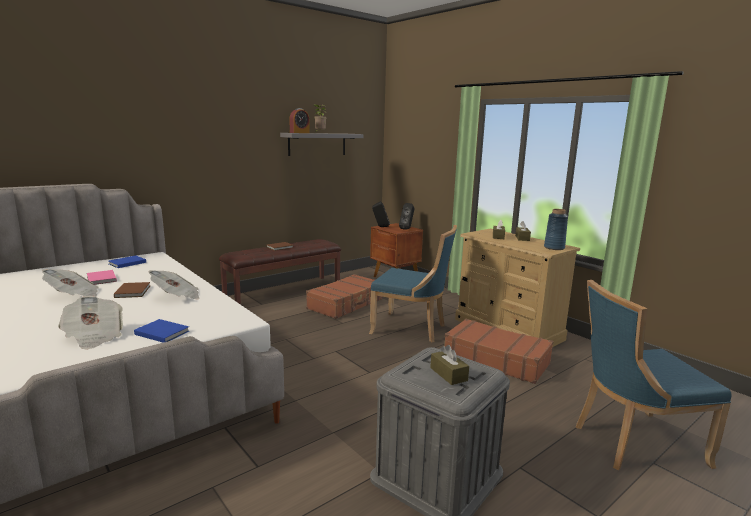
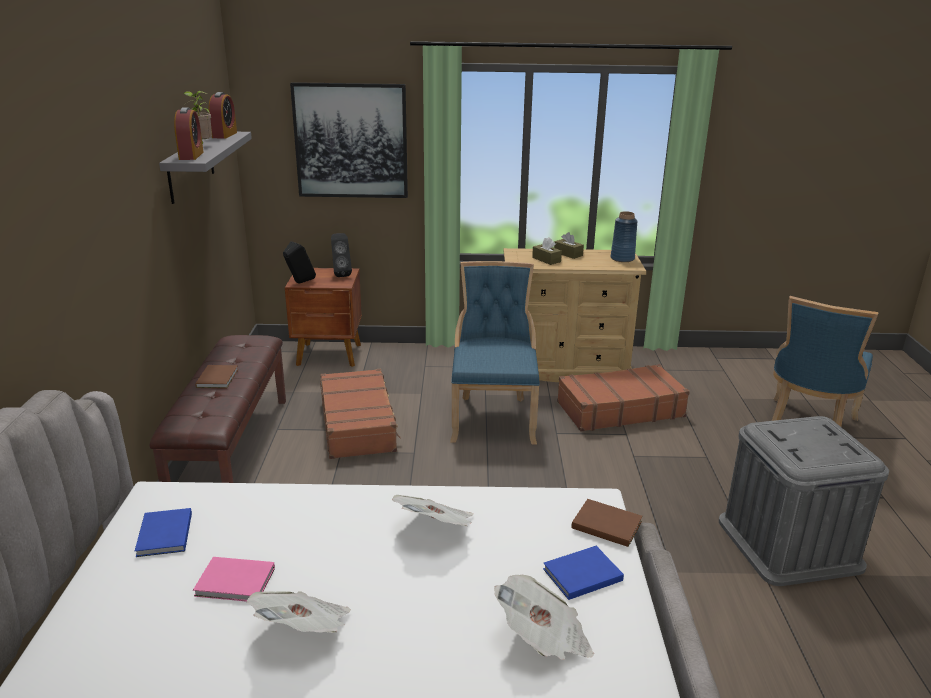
camera: 50 degrees left, 10 degrees up
(133, 291) = (357, 561): brown book -> brown book (605, 524)
(346, 133) = (224, 135): none -> alarm clock
(411, 329) = (493, 417): blue chair -> blue chair turned 60 degrees counterclockwise
(429, 149) = (351, 141): none -> picture
(448, 374) = (819, 441): brown tissue box -> none

